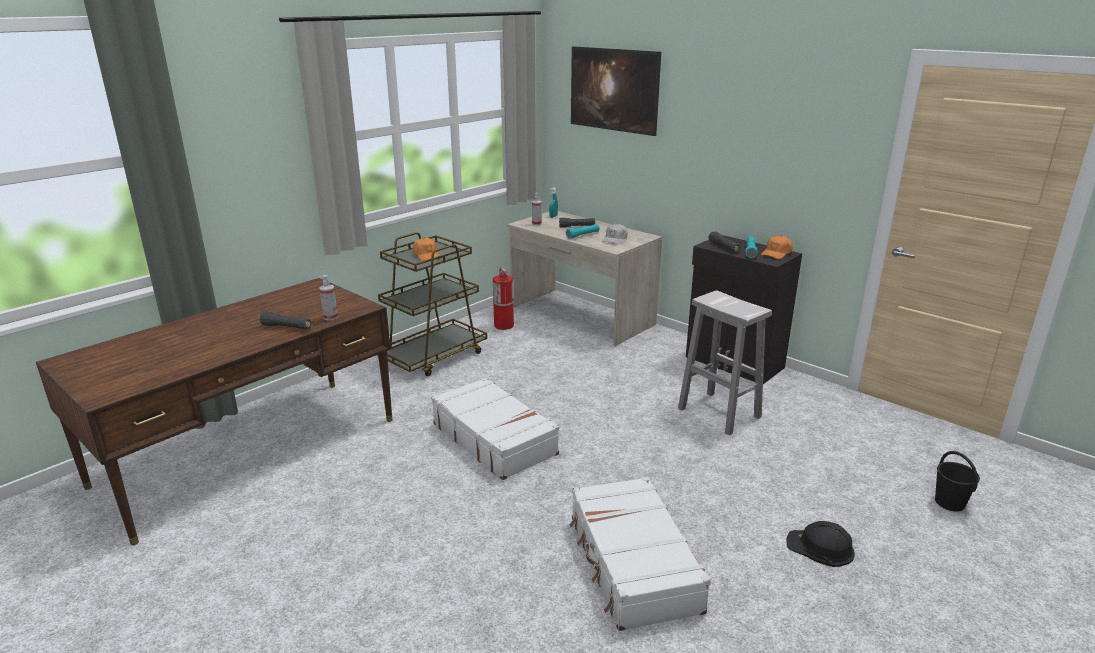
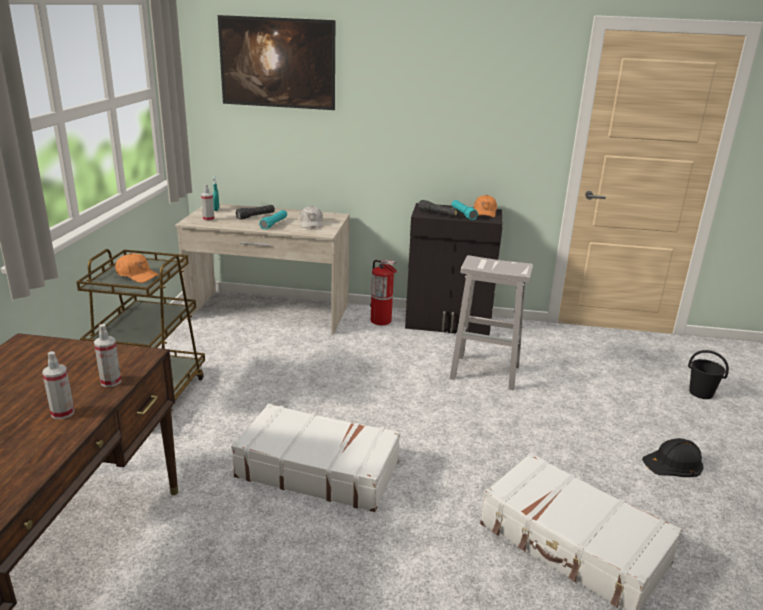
camera: 35 degrees left, 0 degrees up
(286, 327) = (62, 413): black flashlight -> spray bottle
(504, 326) = (199, 341): fire extinguisher -> fire extinguisher (381, 321)

